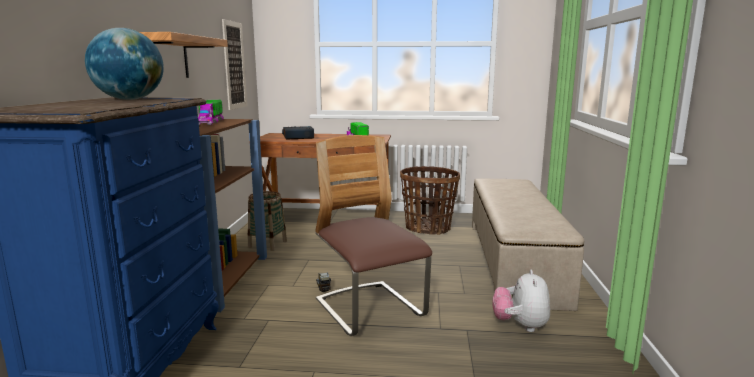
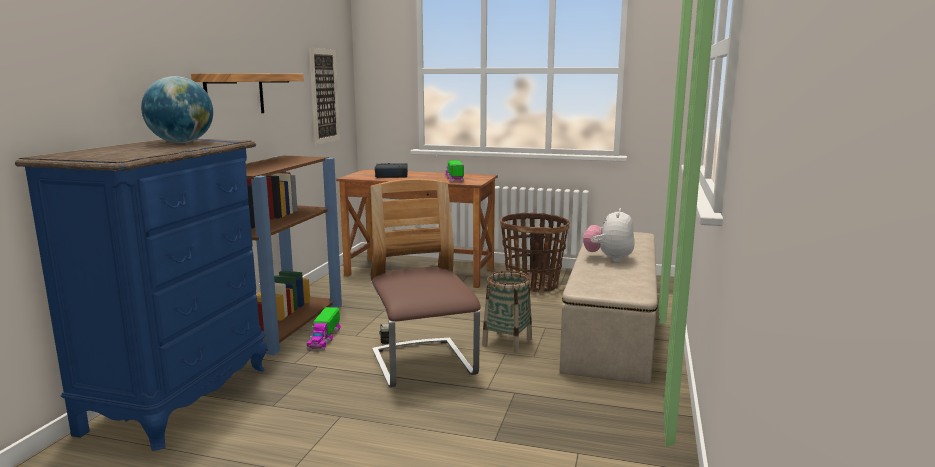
camera: 10 degrees right, 0 degrees up
(210, 122) = (281, 160): toy truck -> toy truck (324, 338)
(267, 244) = (348, 292): basket -> basket (507, 342)
(520, 326) = (575, 393): plush toy -> plush toy (608, 259)

